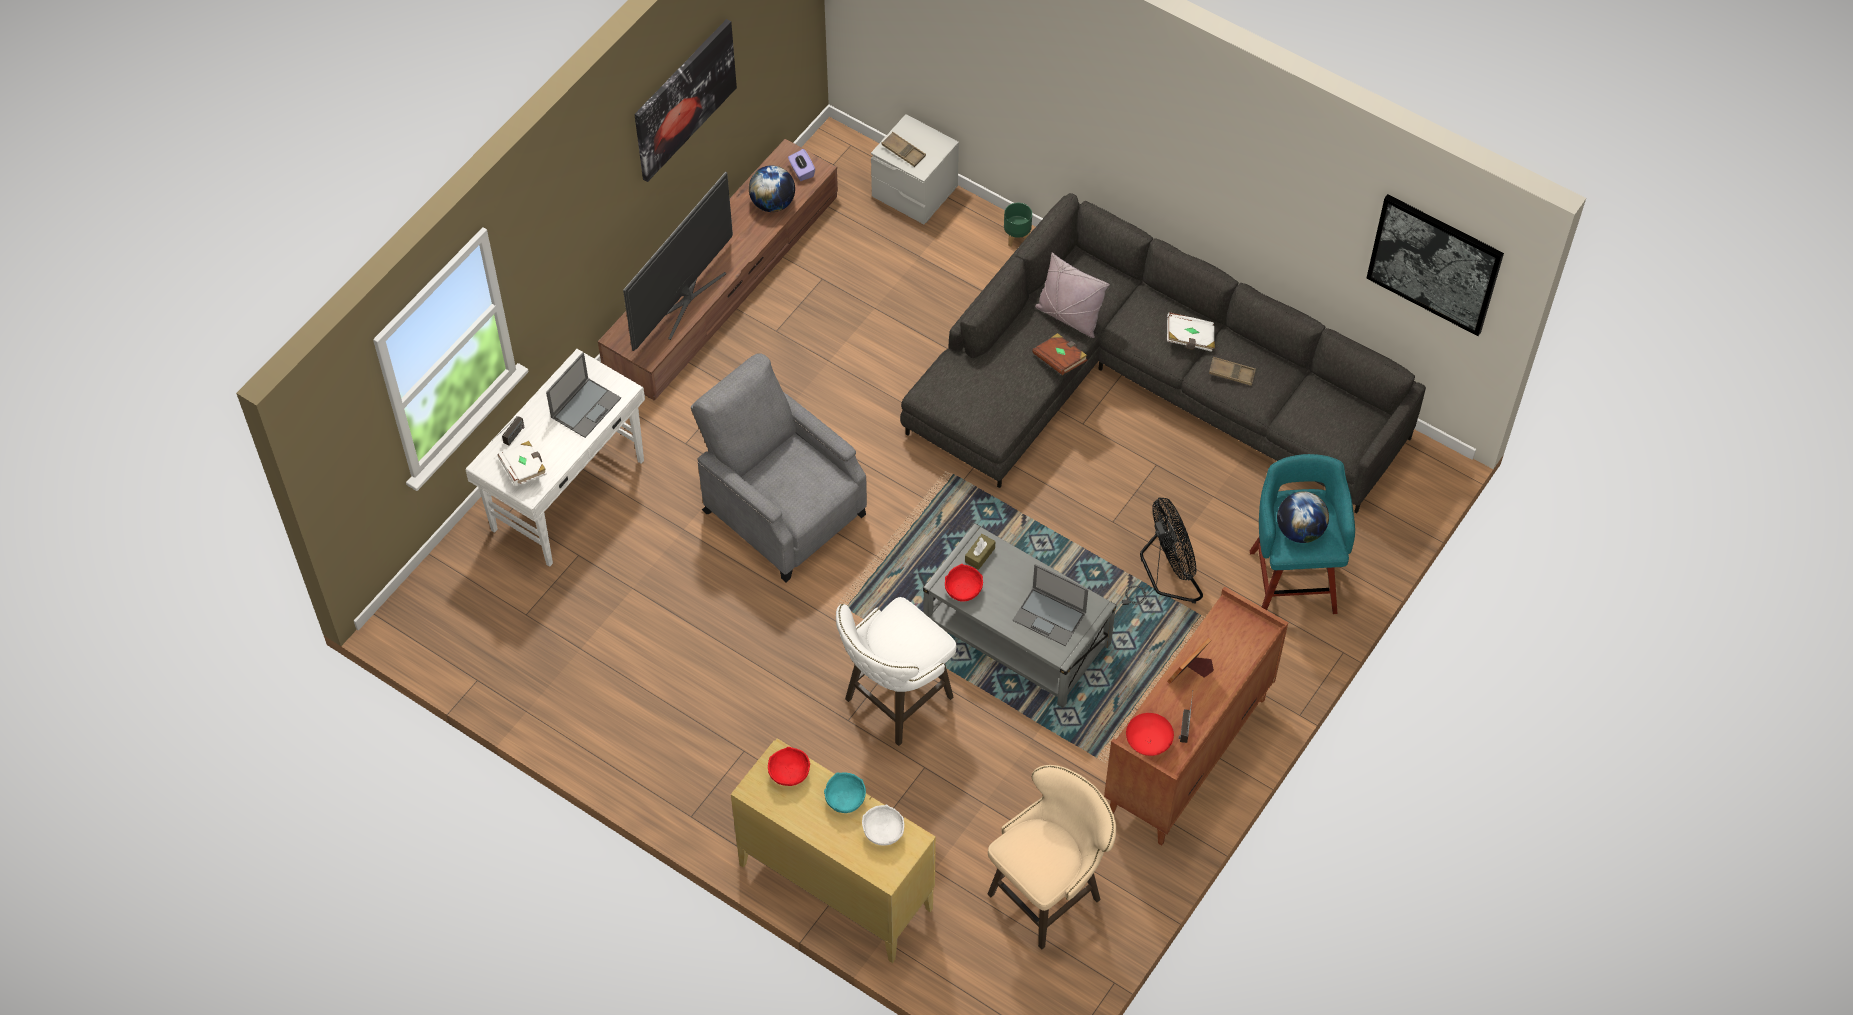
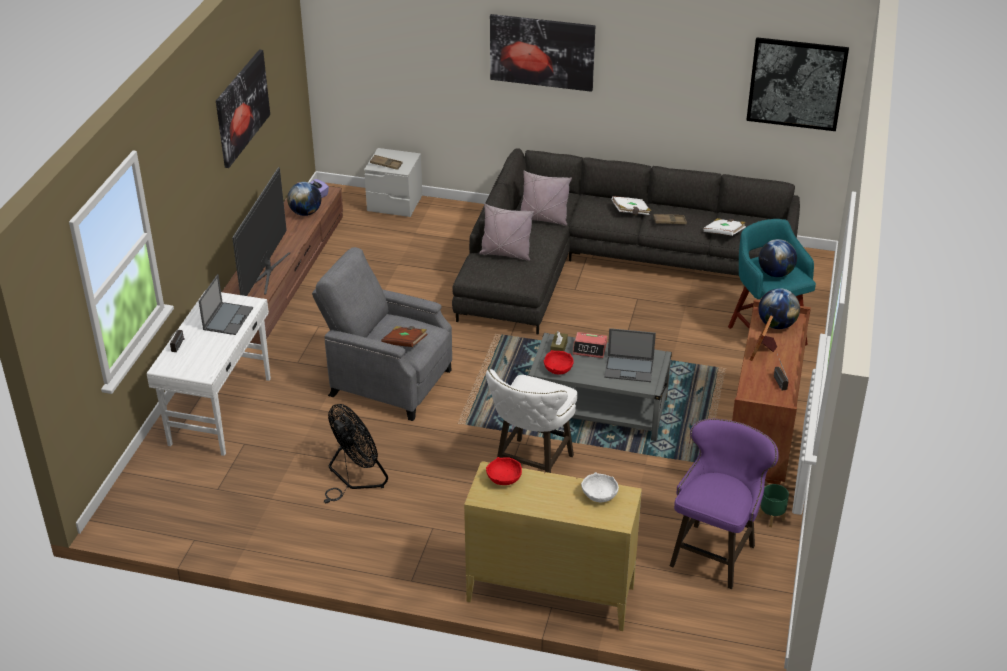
camera: 20 degrees left, 20 degrees down
(524, 469) = (195, 362): white book -> white book (724, 233)
(845, 799) = (557, 483): turquoise bowl -> none
(989, 369) = (506, 254): none -> purple pillow
(1017, 237) = (476, 211): green planter -> green planter (772, 518)
(1017, 568) = (590, 349): none -> alarm clock
(1048, 893) = (714, 553): beige stool -> purple stool
(1060, 360) = (552, 239): brown book -> brown book (405, 343)
(1117, 98) = (542, 52): none -> picture
(1148, 741) = (759, 395): red bowl -> none
(1162, 573) = (677, 352): black fan -> black fan (350, 475)
(1233, 634) = (776, 325): none -> globe

